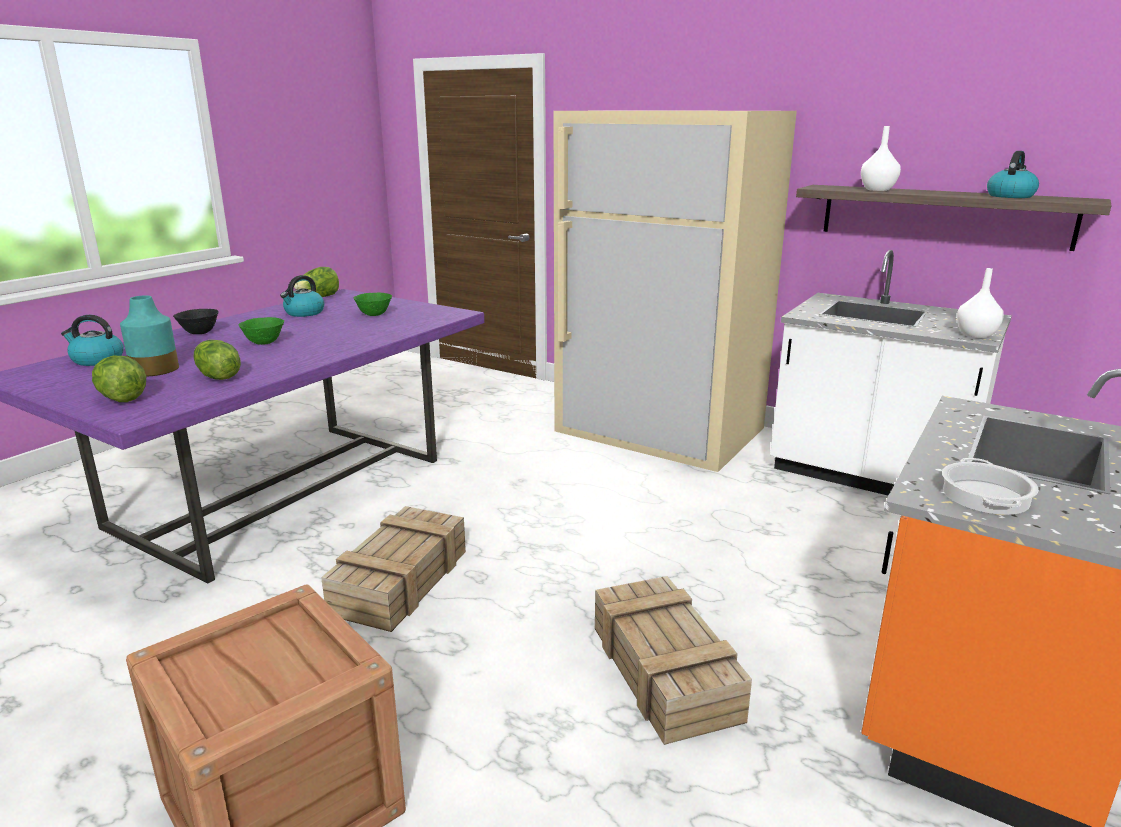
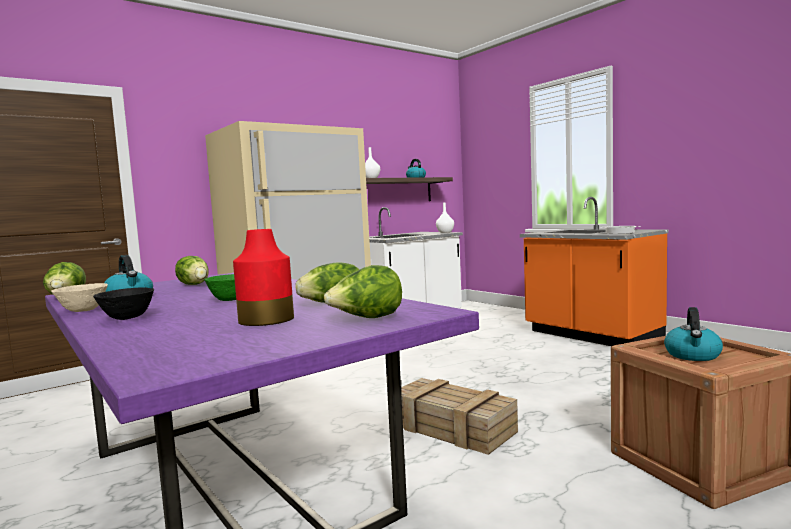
camera: 70 degrees left, 15 degrees down
(97, 360) = (168, 342): kettle -> kettle (693, 355)
(154, 369) = (265, 319): turquoise vase -> red vase
(246, 315) = (82, 311): none -> beige bowl
(374, 315) = (194, 284): green bowl -> lettuce
(666, 673) = (570, 372): crate -> none

